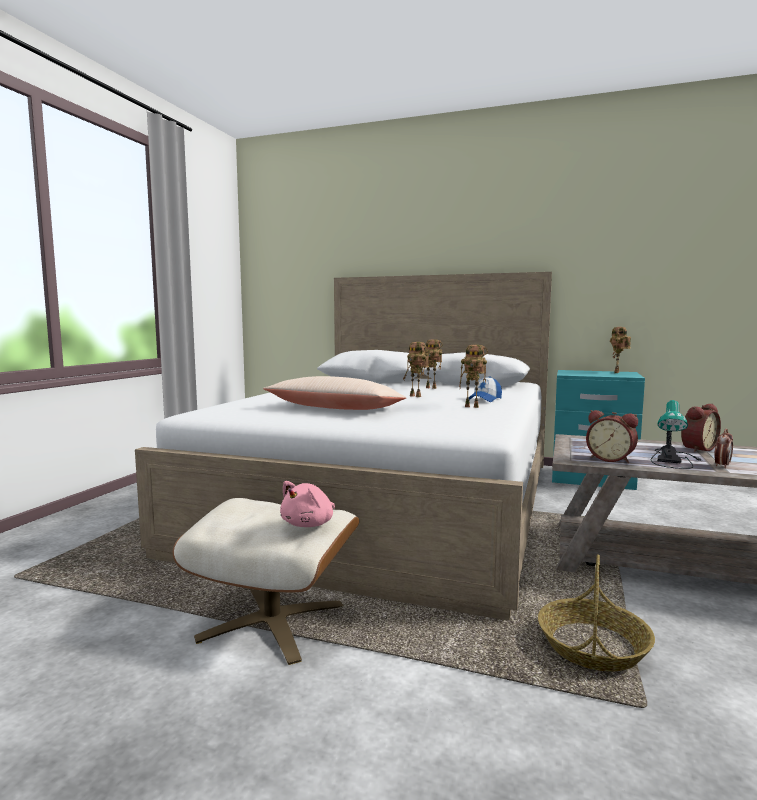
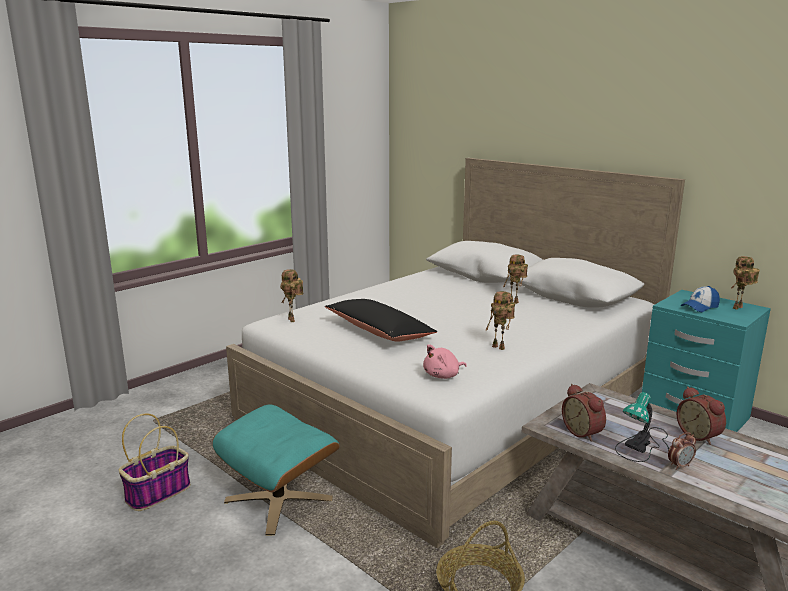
camera: 25 degrees right, 10 degrees up
(77, 656) = (158, 492): none -> basket
(273, 621) = (279, 500): beige ottoman -> turquoise ottoman
(309, 524) = (291, 444): pink plush toy -> pink plush toy (443, 376)
(335, 408) = (379, 331): beige pillow -> black pillow
(417, 396) = (477, 318): toy robot -> toy robot (293, 320)
(485, 399) = (531, 335): cap -> cap (699, 307)
(696, 449) = (699, 435): alarm clock -> alarm clock turned 75 degrees clockwise

